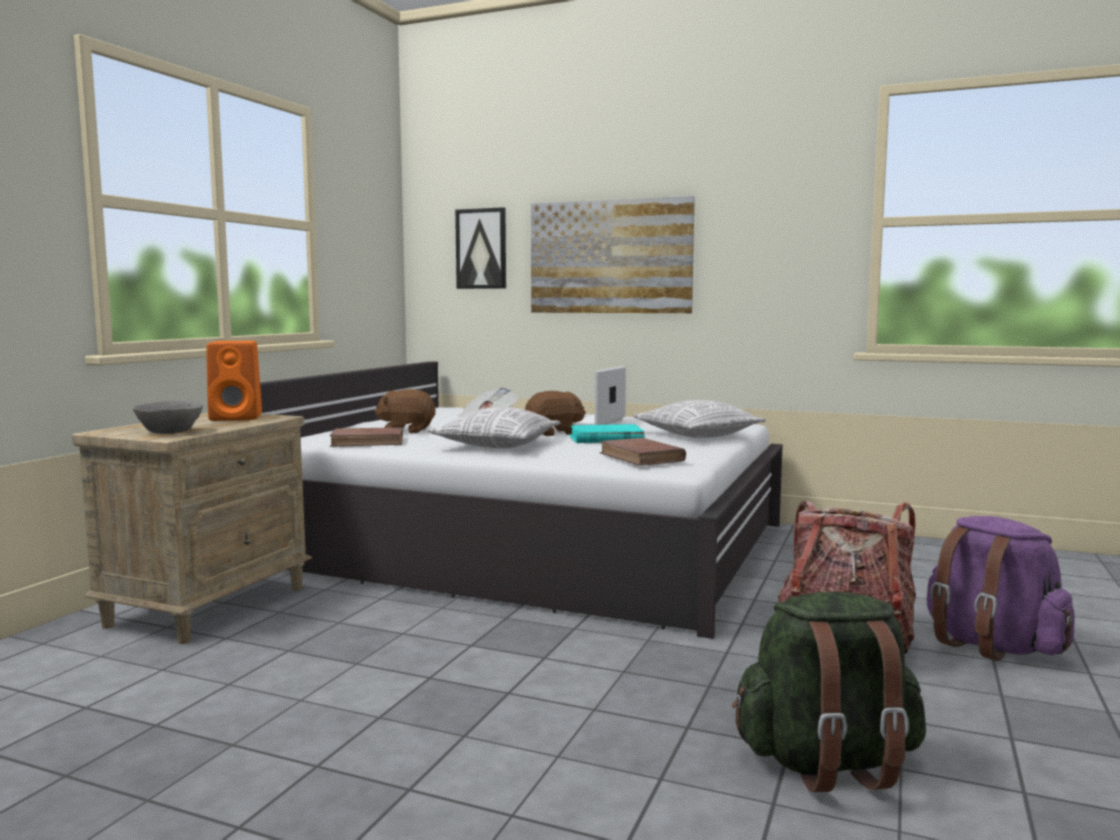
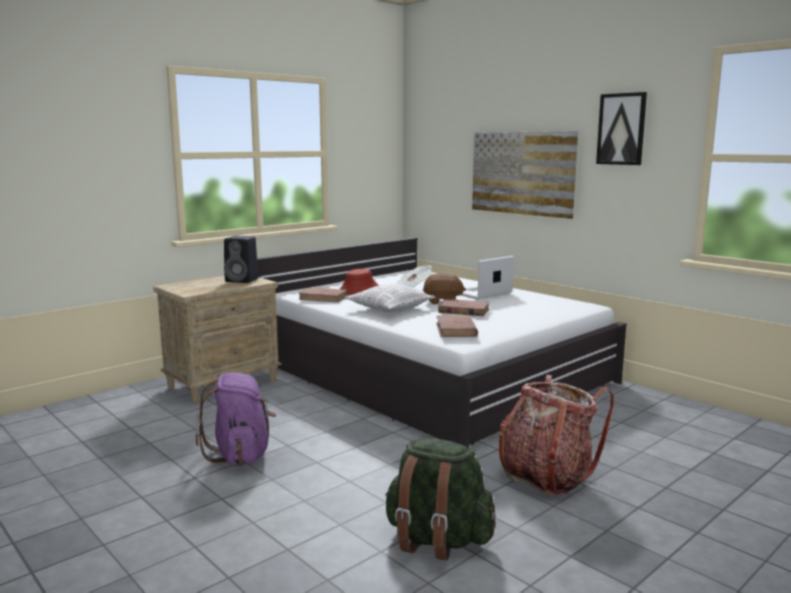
camera: 25 degrees right, 5 degrees up
(169, 432) = (194, 289): grey bowl -> none
(238, 417) = (243, 280): orange speaker -> black speaker
(406, 430) = (359, 290): brown plush toy -> red hat
(481, 249) = (445, 162): picture -> picture (621, 129)
(605, 439) = (463, 311): turquoise book -> brown book
(698, 435) = (535, 313): pillow -> none
(990, 646) = (651, 498): purple backpack -> purple backpack (240, 455)

